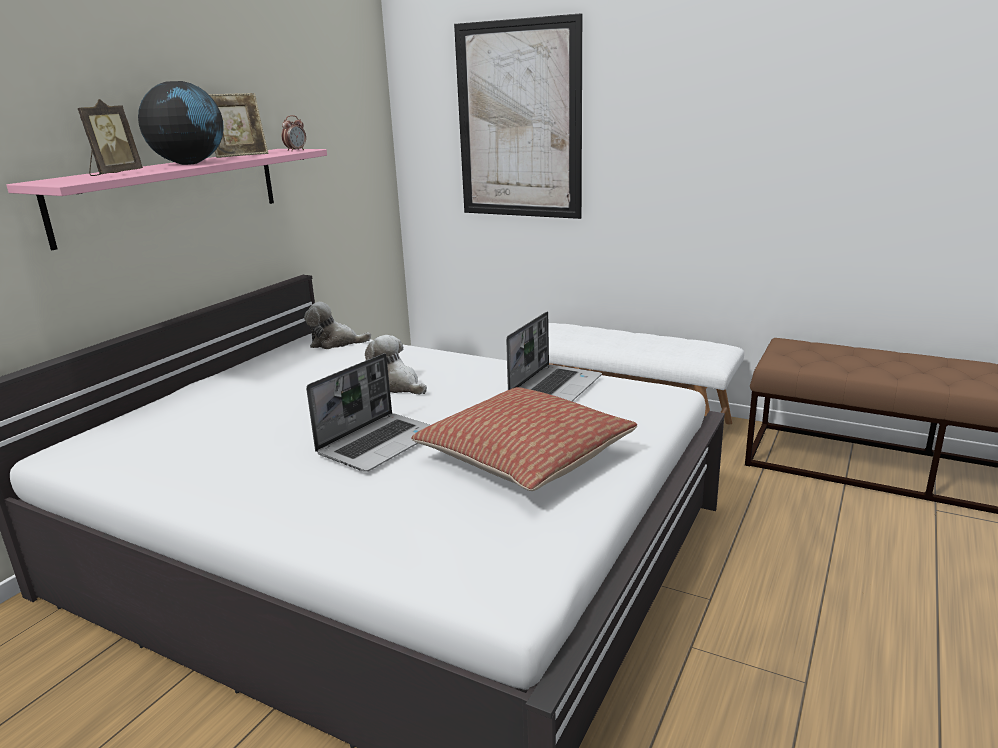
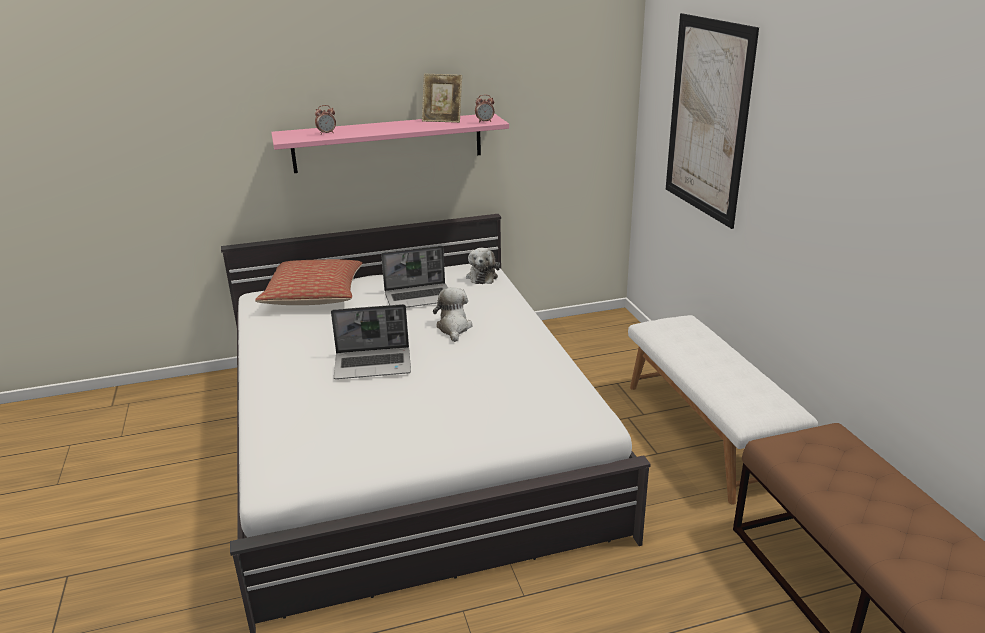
camera: 45 degrees right, 5 degrees up
(114, 174) = (327, 133): picture frame -> alarm clock
(189, 163) = (388, 127): globe -> none
(335, 343) = (482, 276): plush toy -> plush toy turned 135 degrees counterclockwise
(525, 458) = (419, 416): pillow -> pillow (314, 295)
(555, 387) = (535, 377): laptop -> laptop (419, 297)

